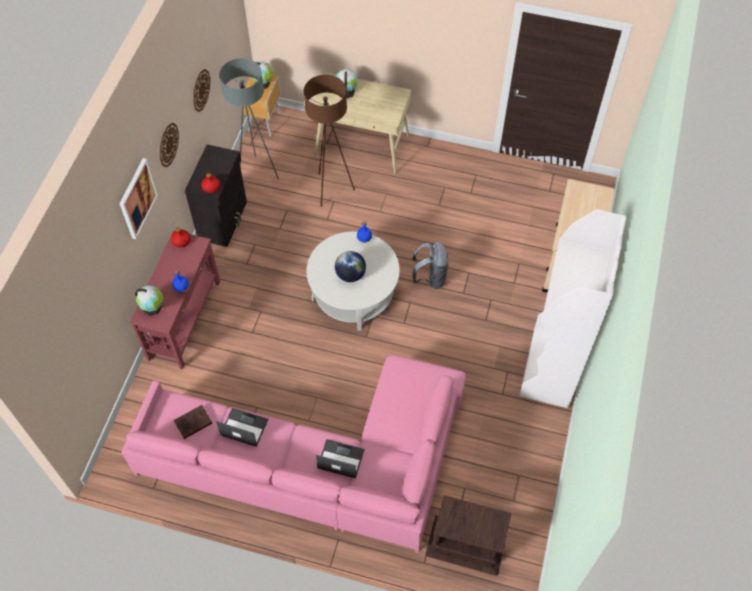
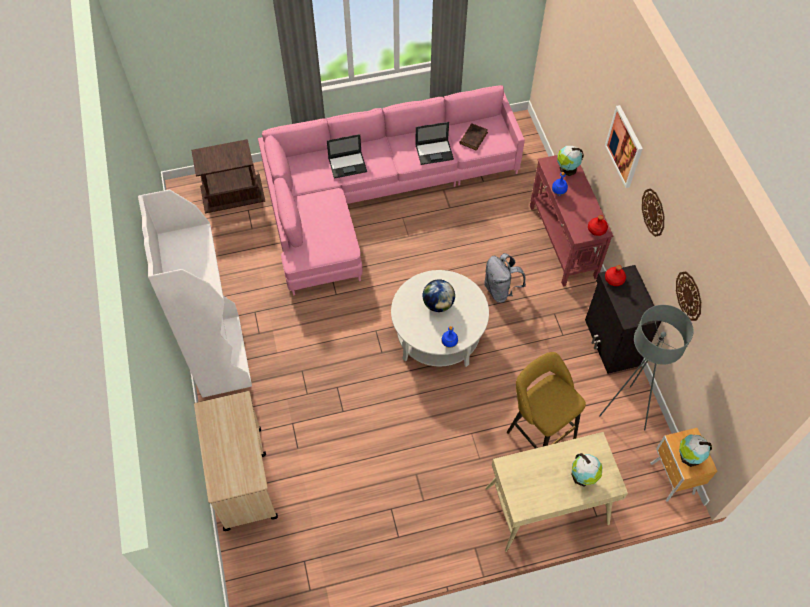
camera: 150 degrees right, 0 degrees up
(331, 189) = (538, 432): brown floor lamp -> yellow stool
(430, 278) = (377, 386): grey backpack -> grey backpack (500, 290)

